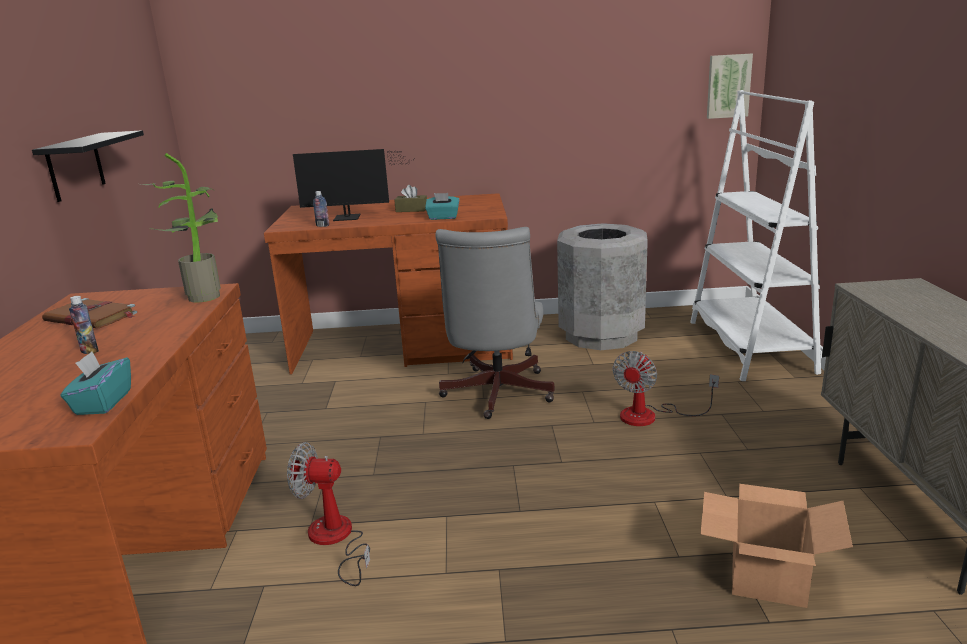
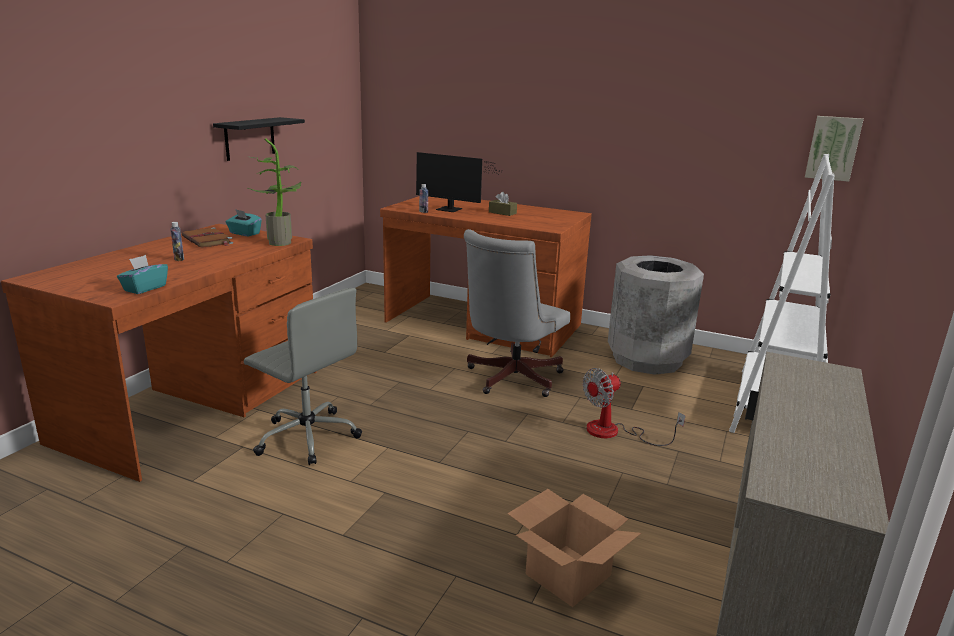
camera: 25 degrees right, 0 degrees up
(335, 540) = (307, 436): fan -> grey office chair
(443, 217) = (514, 223): turquoise tissue box -> turquoise tissue box (244, 233)

